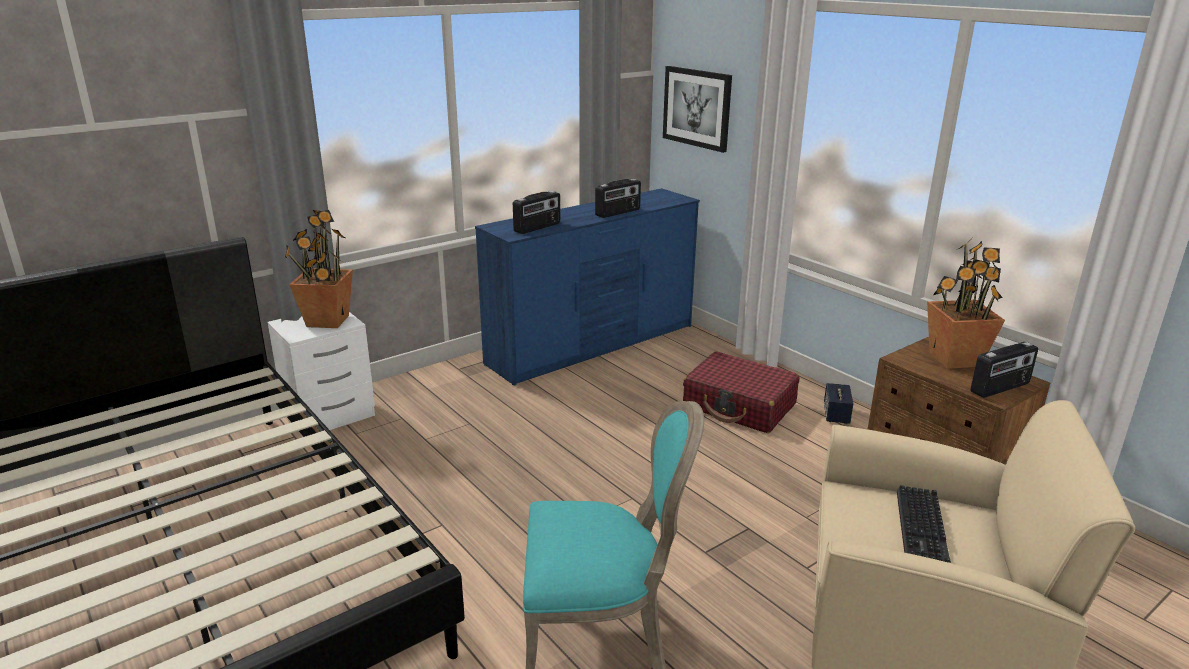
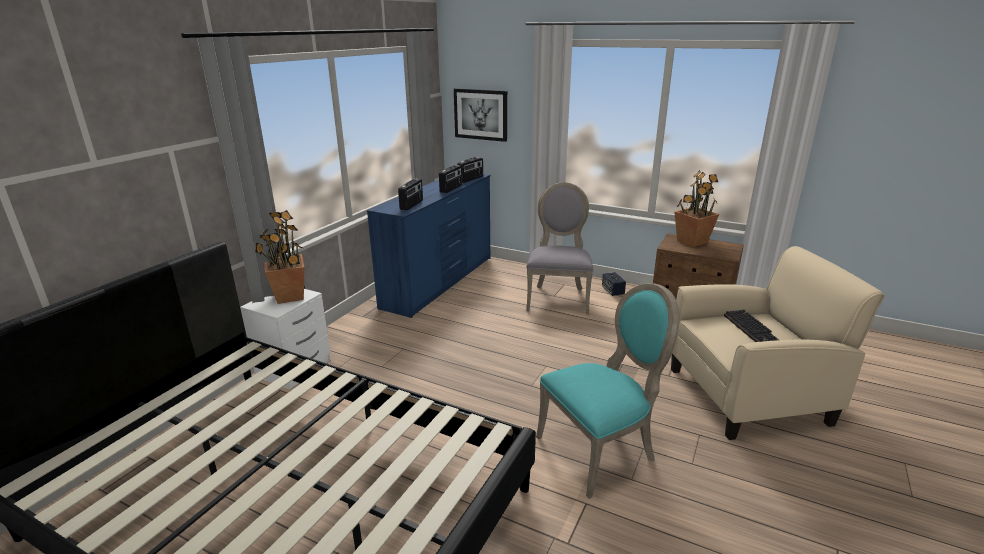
camera: 25 degrees left, 0 degrees up
(739, 406) = (558, 298): red suitcase -> grey chair
(1000, 388) = (726, 251): radio -> radio (471, 179)

